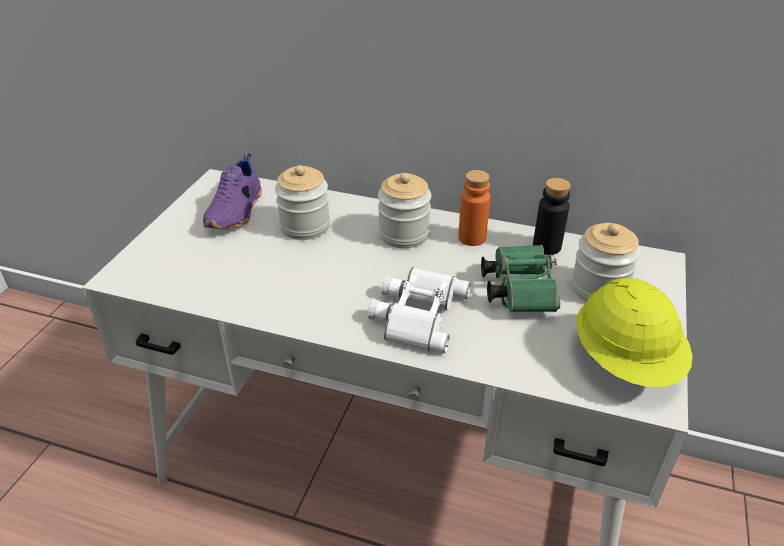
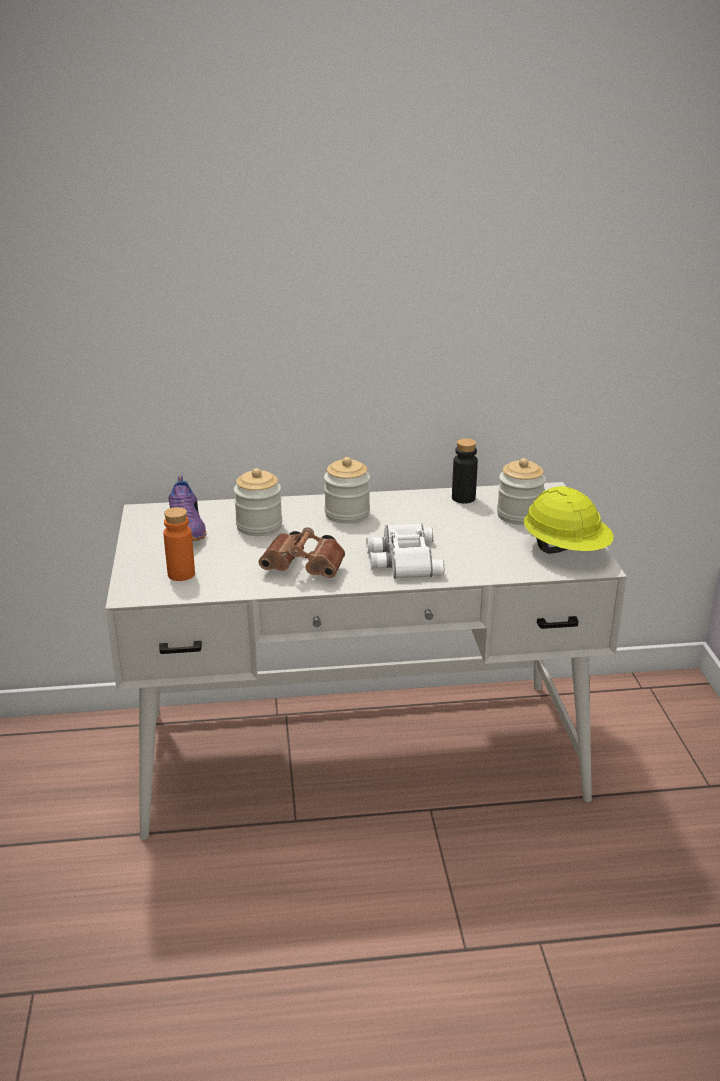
camera: 25 degrees left, 10 degrees down
(305, 296) = (306, 569): none -> brown binoculars
(472, 238) = (403, 505): orange bottle -> orange bottle (181, 574)
(517, 290) = (463, 528): green binoculars -> none

